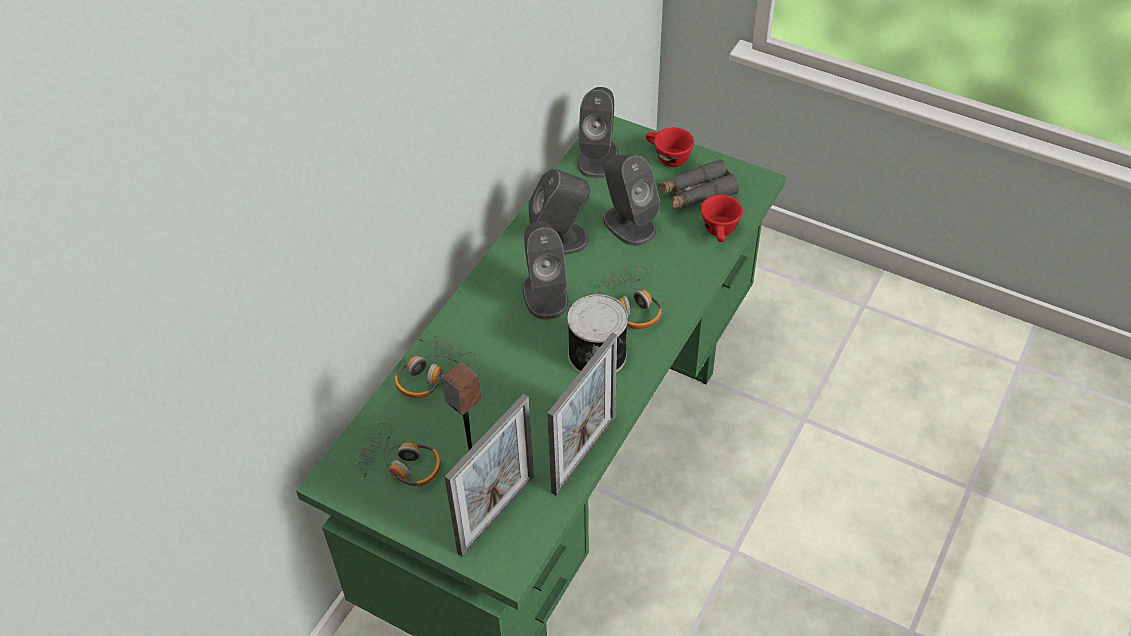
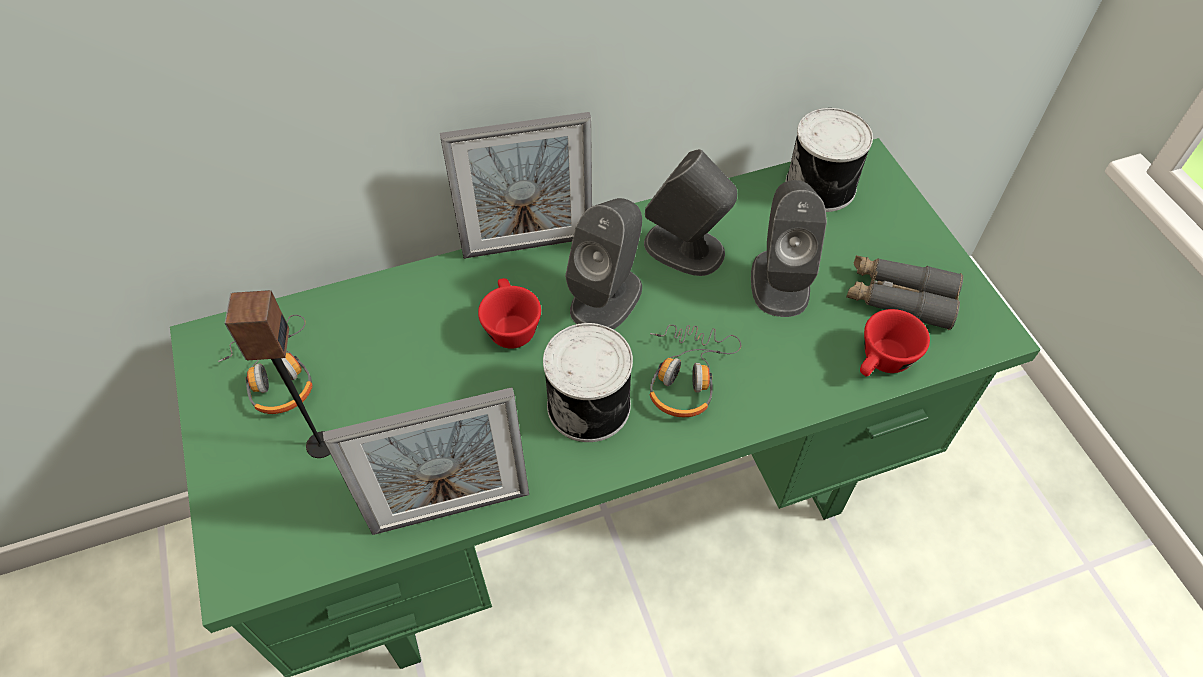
camera: 40 degrees right, 5 degrees up
(430, 373) = (407, 299): headphones -> none
(496, 514) = (295, 504): picture frame -> picture frame (528, 246)
(598, 158) = (822, 186): grey speaker -> can
(667, 157) = (905, 234): red cup -> red cup (510, 326)

